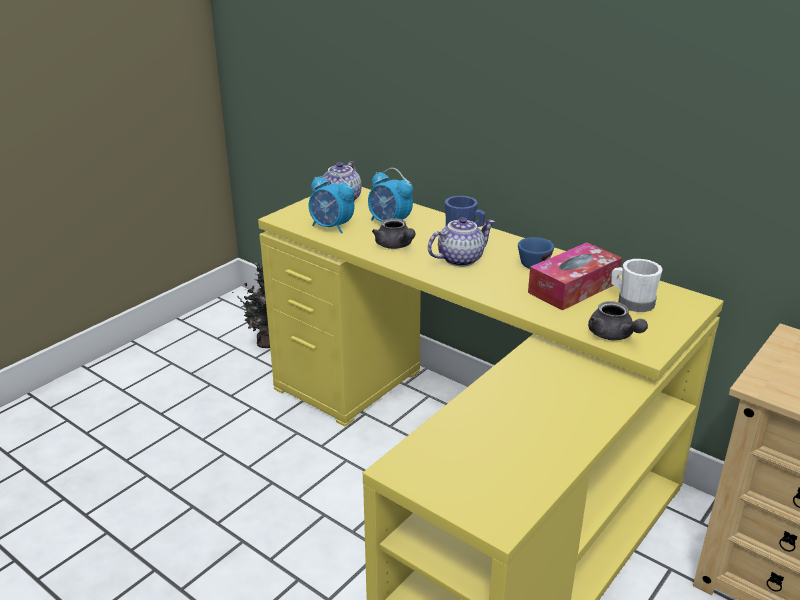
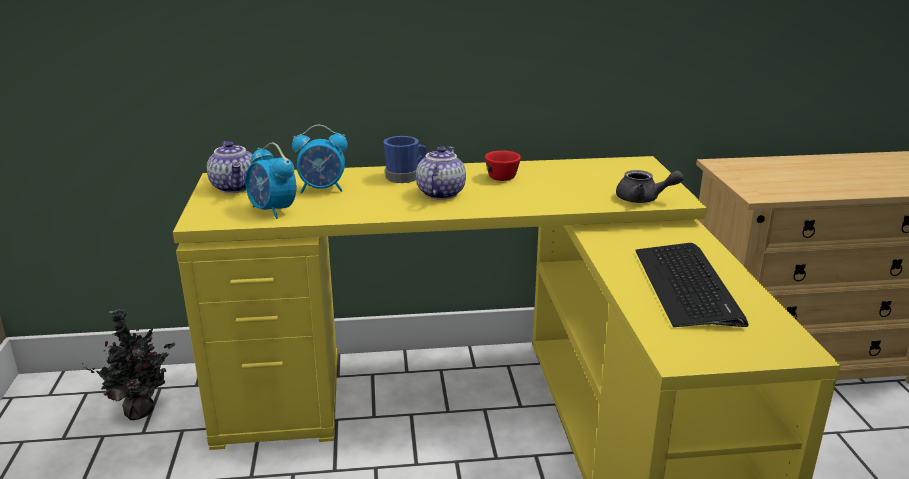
camera: 45 degrees left, 5 degrees down
(332, 227) = (273, 211): alarm clock -> alarm clock turned 60 degrees clockwise
(395, 246) = (366, 203): grey teapot -> none
(521, 426) = (687, 286): none -> keyboard
(536, 263) = (500, 176): blue cup -> red cup
(573, 288) = (558, 181): tissue box -> none
(632, 302) = (610, 176): white mug -> none

